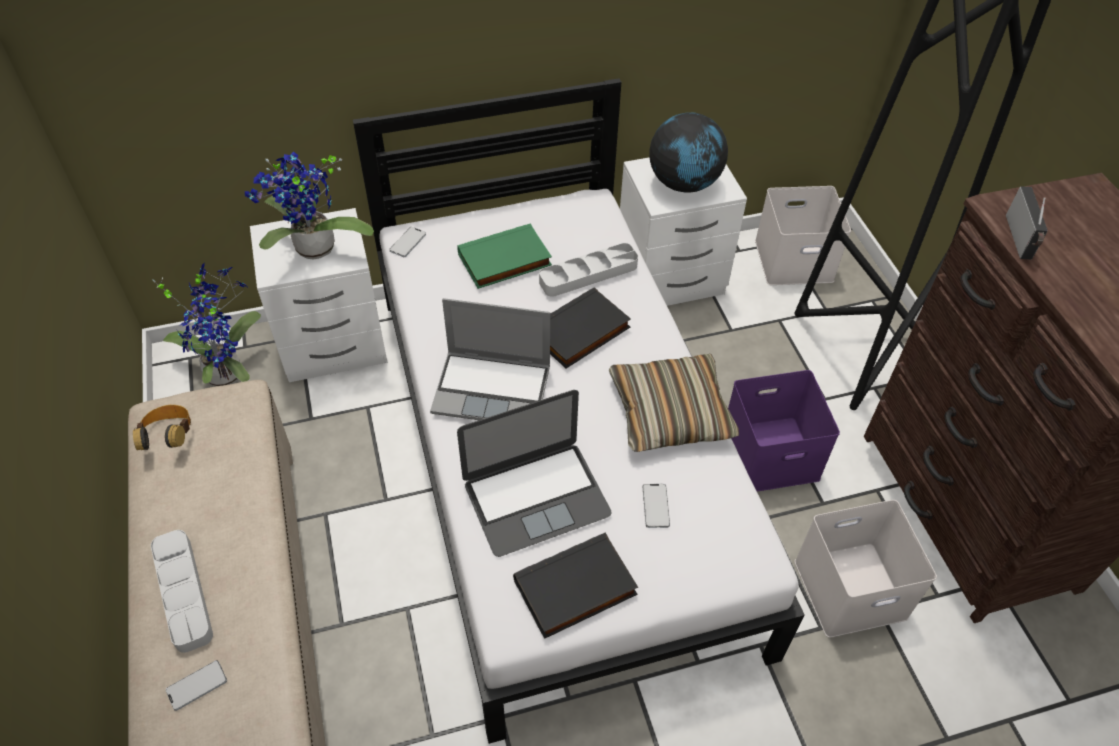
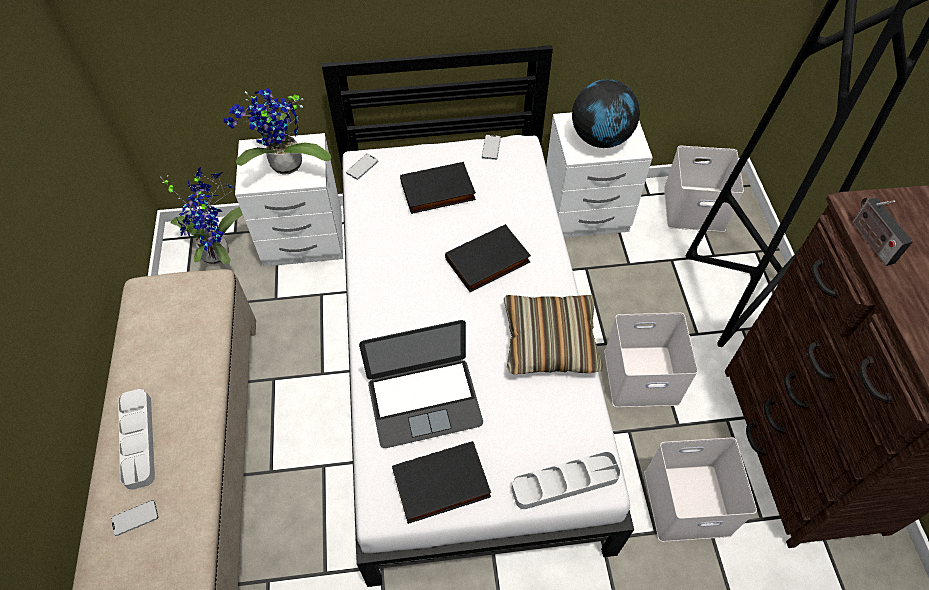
camera: 10 degrees right, 5 degrees up
(169, 437) = (150, 310): headphones -> none
(493, 389) = (407, 303): laptop -> none
(504, 261) = (437, 192): green book -> black book
(588, 274) = (504, 211): grey tray -> grey tray (565, 482)
(655, 506) = (521, 422): phone -> phone (491, 147)
(771, 452) = (642, 375): purple storage box -> white storage box
(1020, 239) = (870, 240): radio -> radio turned 150 degrees clockwise

